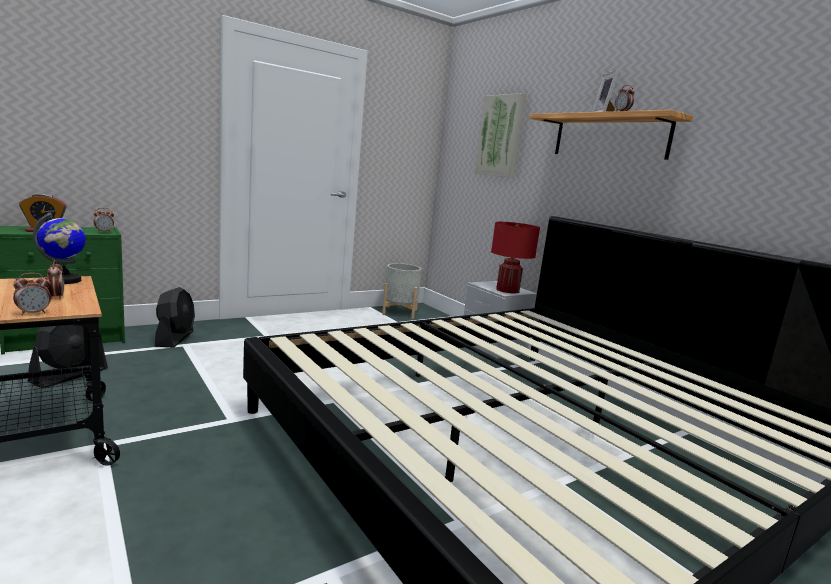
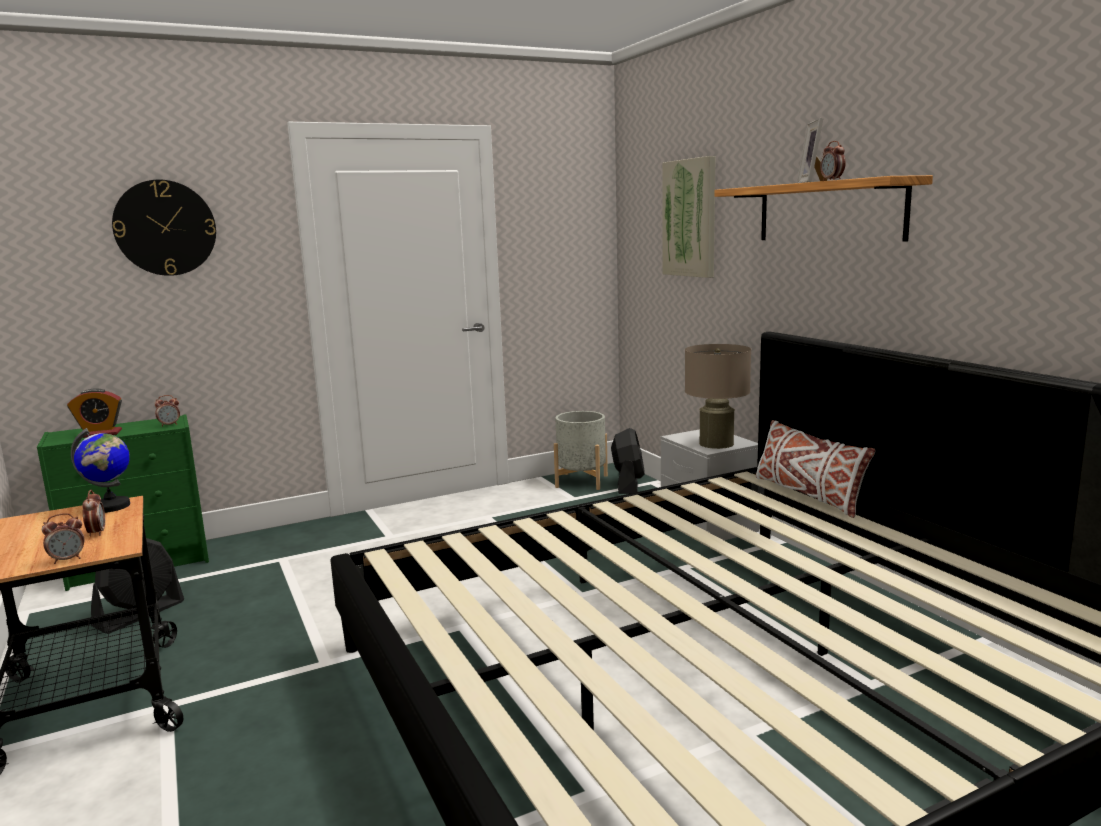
camera: 10 degrees right, 0 degrees up
(115, 77) = (165, 228): none -> wall clock
(175, 338) = (271, 551): black fan -> black fan (628, 484)
(507, 290) = (716, 443): red table lamp -> beige table lamp
(574, 327) = (808, 495): none -> white pillow

